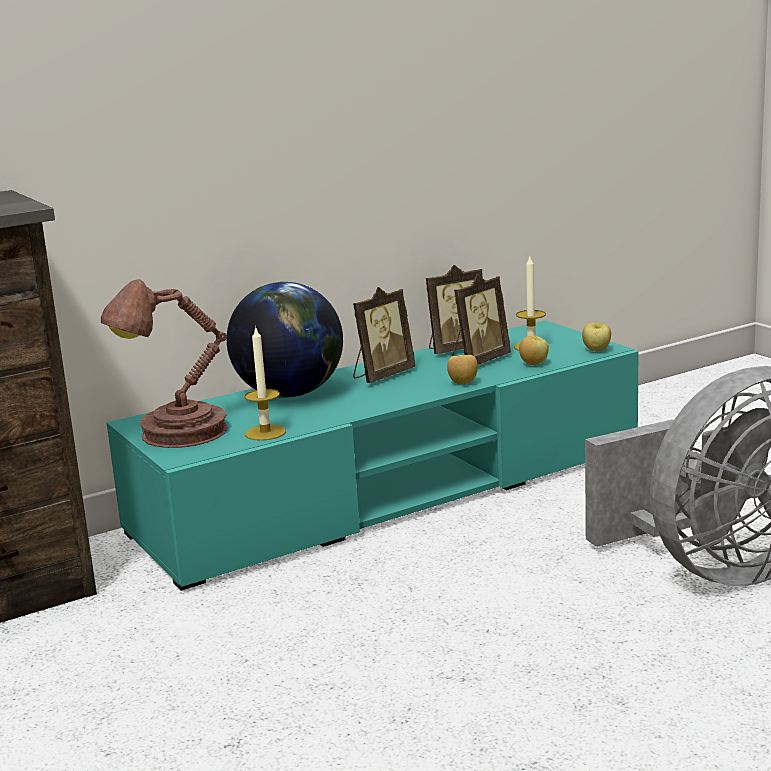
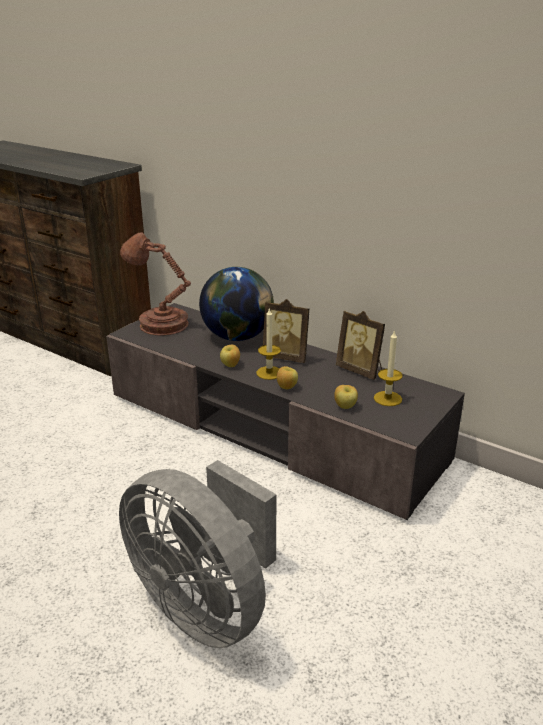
camera: 65 degrees right, 10 degrees up
(265, 433) = (169, 345): candle -> candle (269, 373)
(391, 491) = (271, 428): turquoise tv stand -> grey tv stand
(478, 361) = (338, 384): picture frame -> none
(596, 350) = (398, 429): apple -> apple (230, 365)

